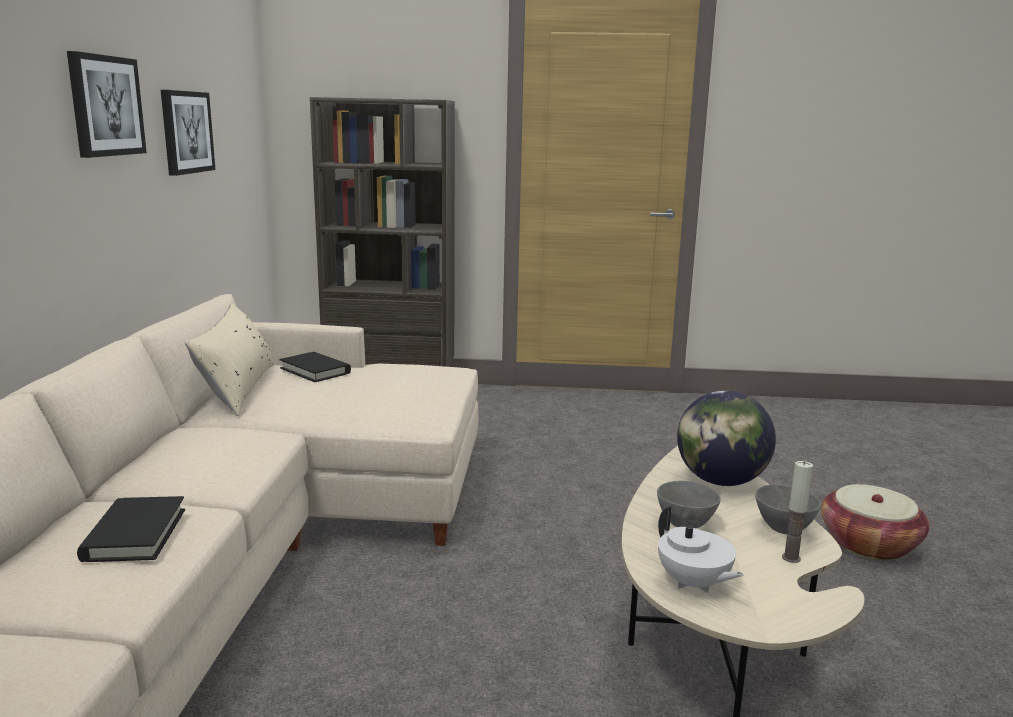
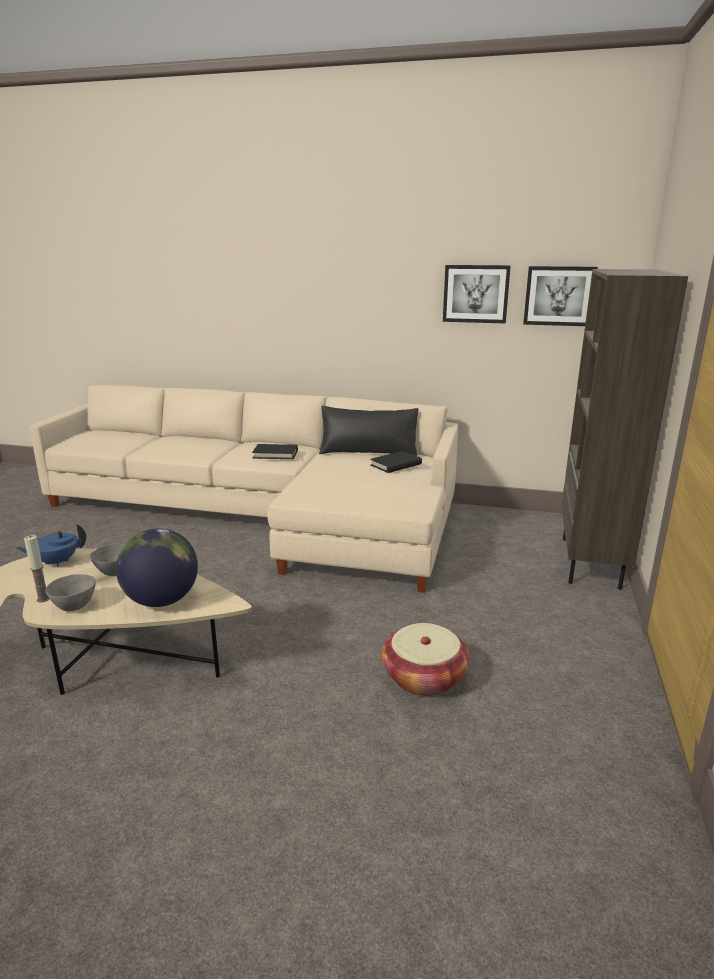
camera: 100 degrees right, 5 degrees up
(105, 106) = (379, 275): picture -> picture (559, 296)
(135, 534) = (188, 446): black book -> black book (275, 454)
(237, 388) = (368, 452): beige pillow -> black pillow
(693, 584) = (56, 562): white teapot -> blue teapot
(869, 544) = (160, 815): basket -> basket (424, 677)

